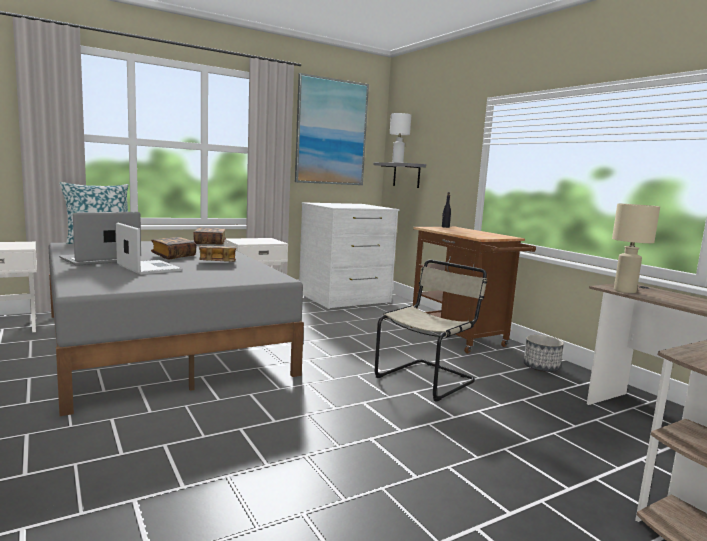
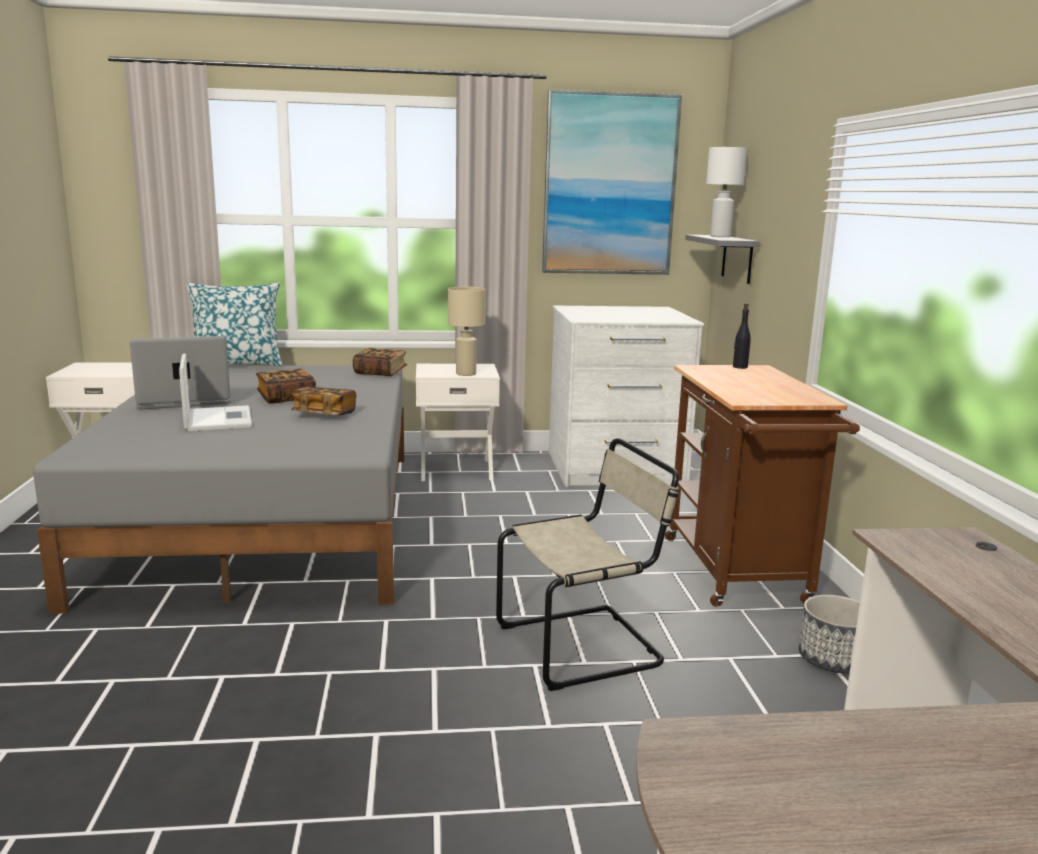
camera: 25 degrees right, 5 degrees up
(624, 291) = (910, 552): beige table lamp -> beige table lamp (466, 374)

